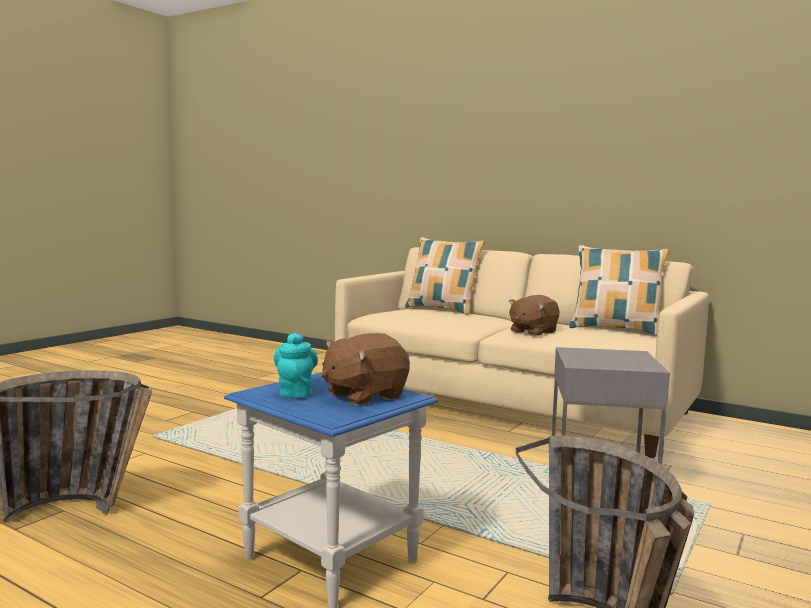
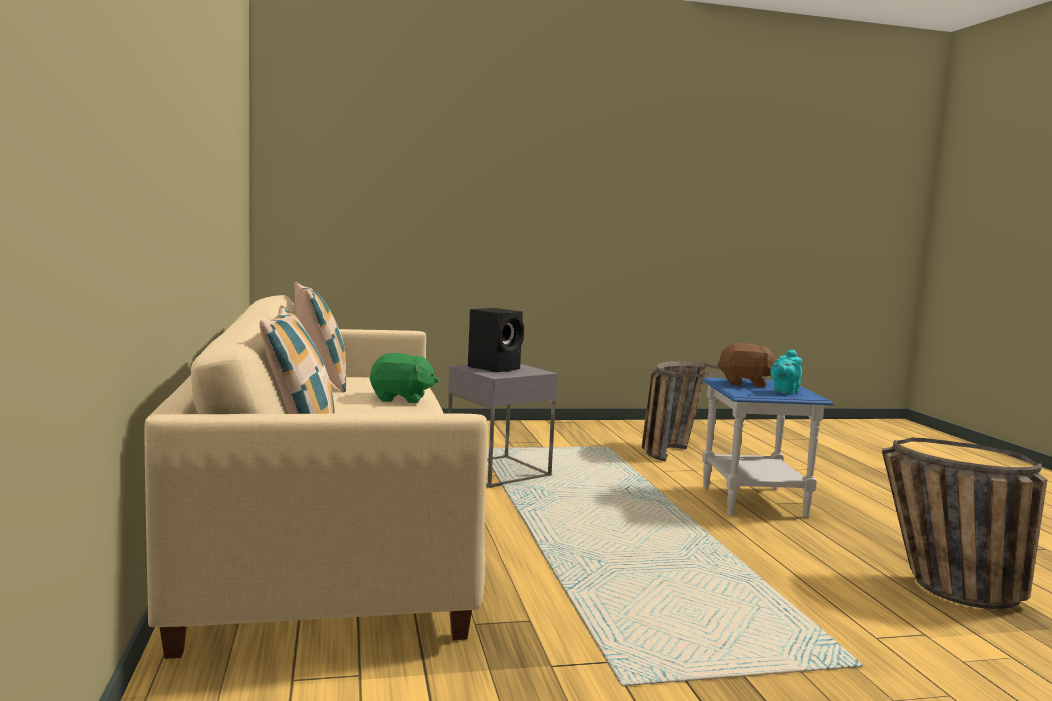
camera: 135 degrees left, 0 degrees up
(532, 332) = (401, 399): brown plush toy -> green plush toy
(618, 358) = (495, 368): none -> black speaker

